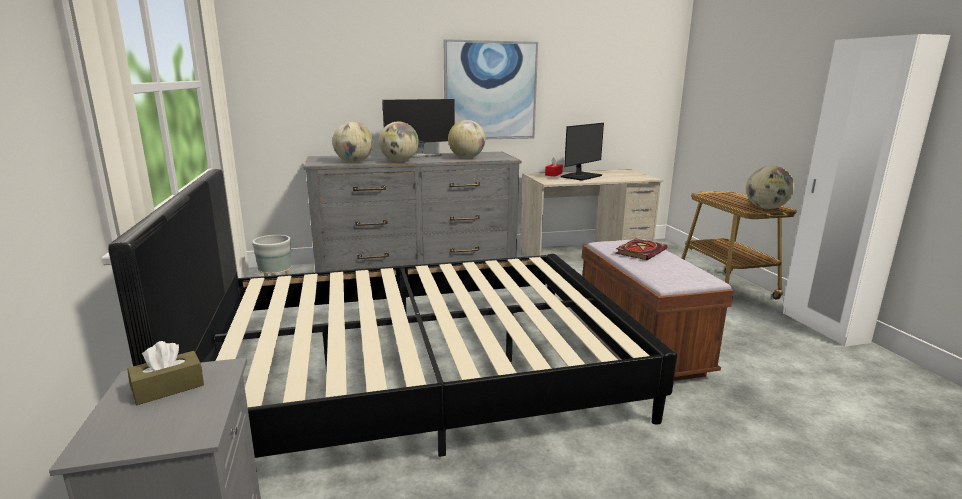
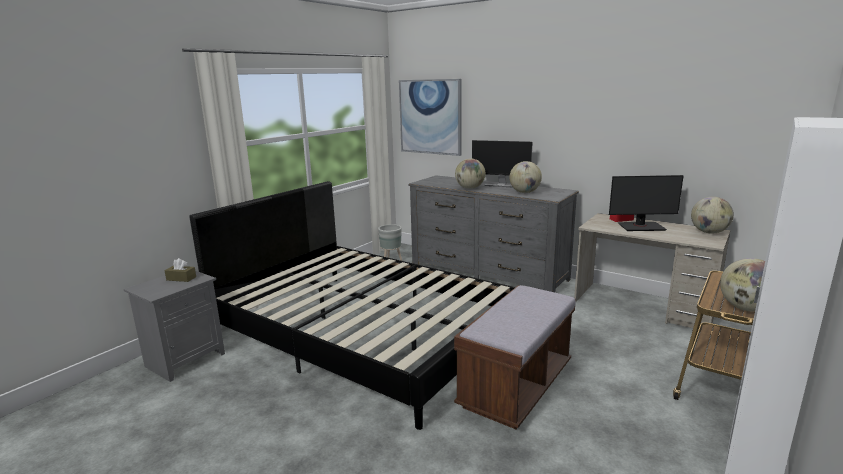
camera: 50 degrees right, 0 degrees up
(354, 162) = (443, 184): globe -> globe (709, 232)
(490, 91) = (572, 135): picture -> picture (430, 117)
(640, 251) = (531, 303): book -> none

